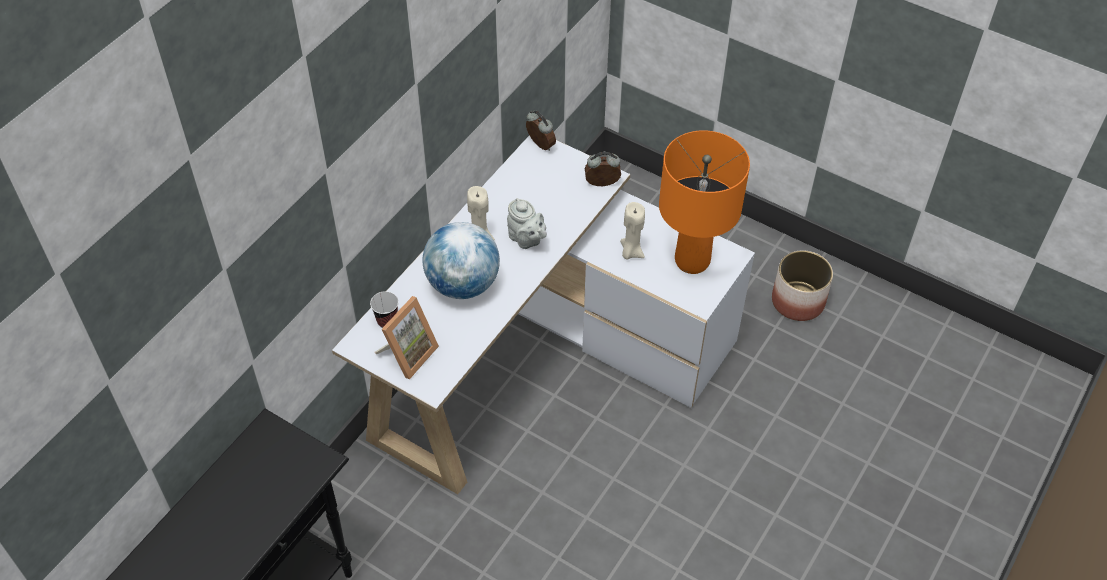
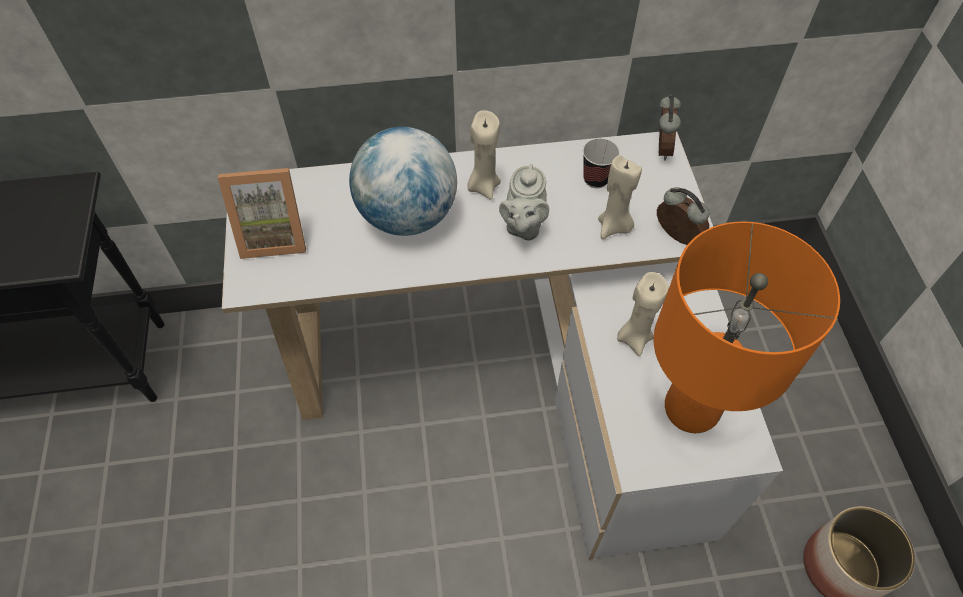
camera: 50 degrees right, 5 degrees up
(387, 321) = (302, 190): cup -> cup (596, 179)
(568, 203) = (614, 227): none -> beige candle

